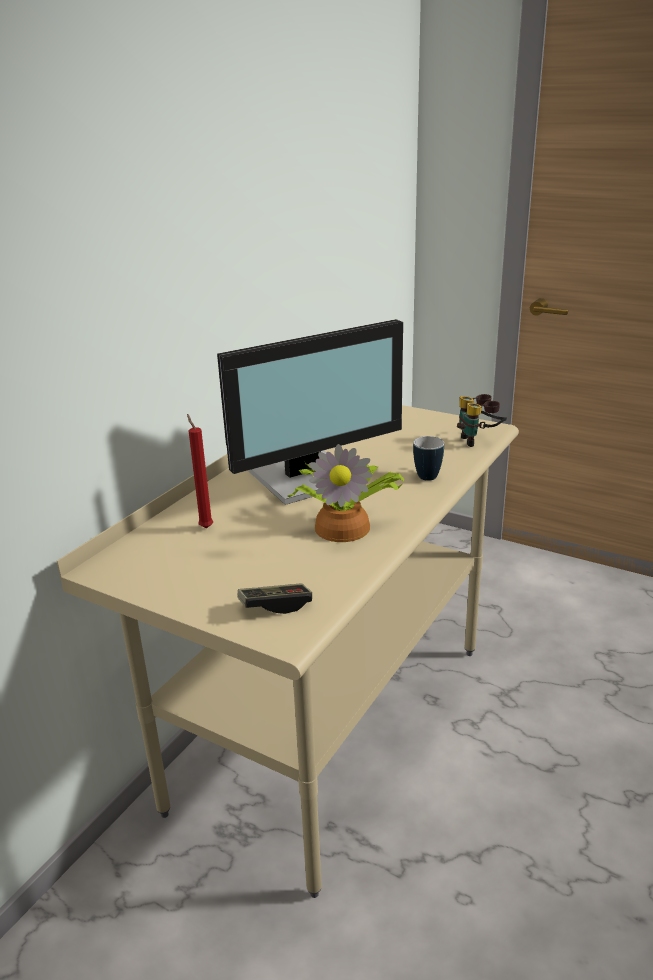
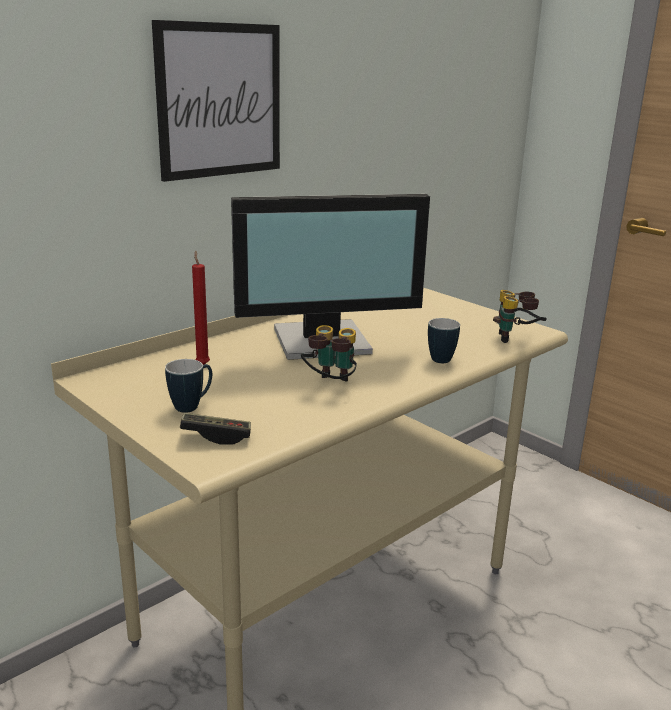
camera: 15 degrees right, 5 degrees down
(171, 247) = (220, 101): none -> picture
(228, 577) = (192, 406): none -> mug
(344, 525) = (330, 385): potted plant -> binoculars

